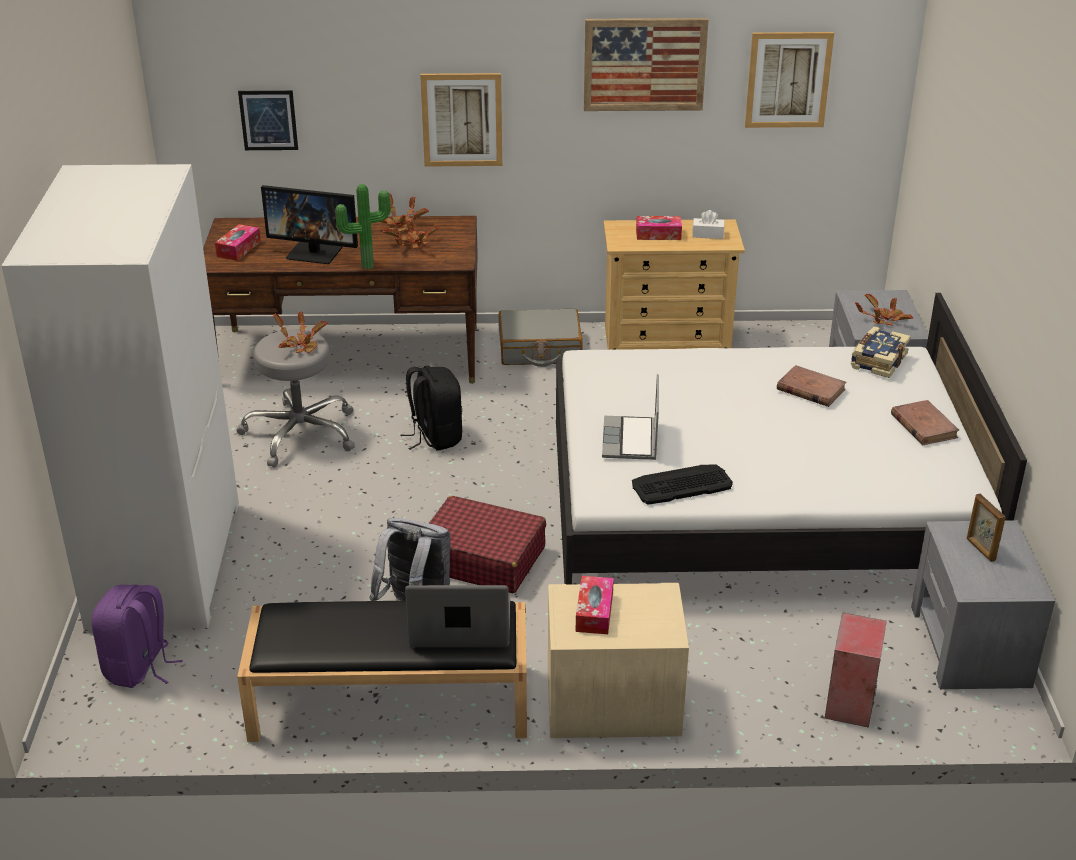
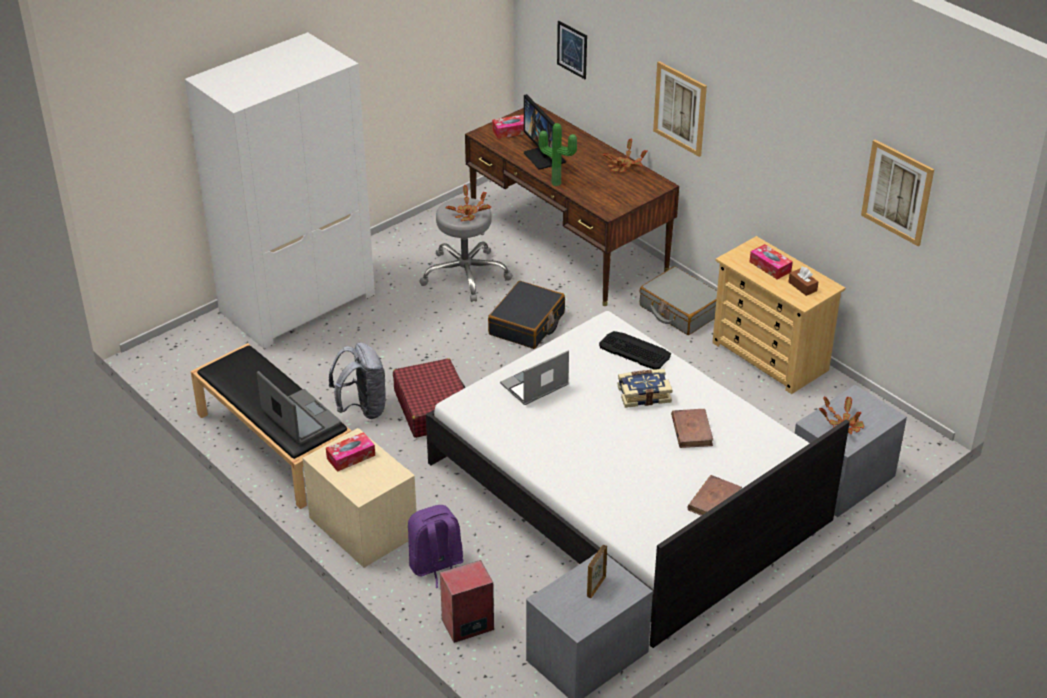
camera: 50 degrees right, 5 degrees up
(139, 668) = (212, 346): purple backpack -> purple backpack (436, 566)
(413, 244) = (607, 183): potted plant -> none
(435, 437) = (527, 324): black backpack -> black suitcase
(644, 64) = (798, 127): picture -> none
(681, 485) = (511, 428): keyboard -> keyboard (634, 350)
(708, 234) = (802, 286): white tissue box -> brown tissue box
(877, 361) = (772, 444): book -> book (643, 394)

